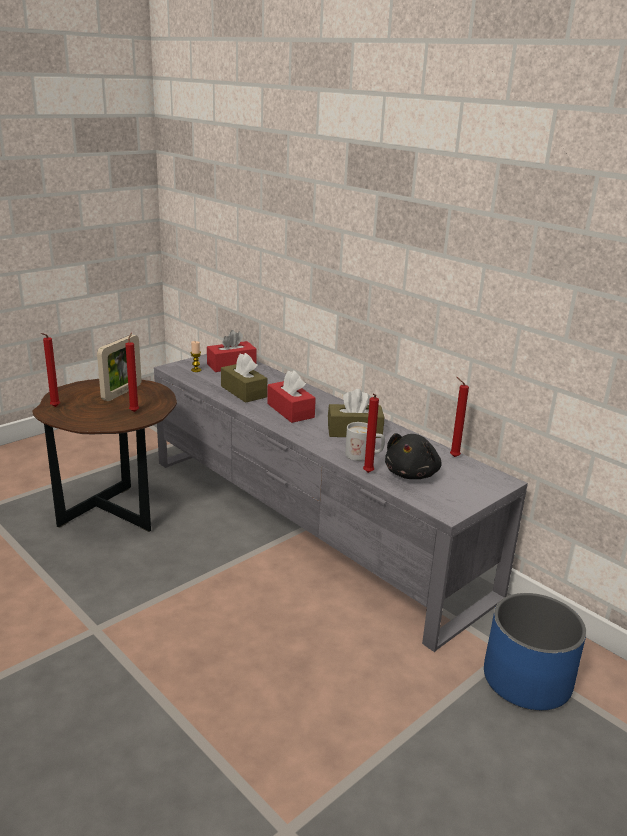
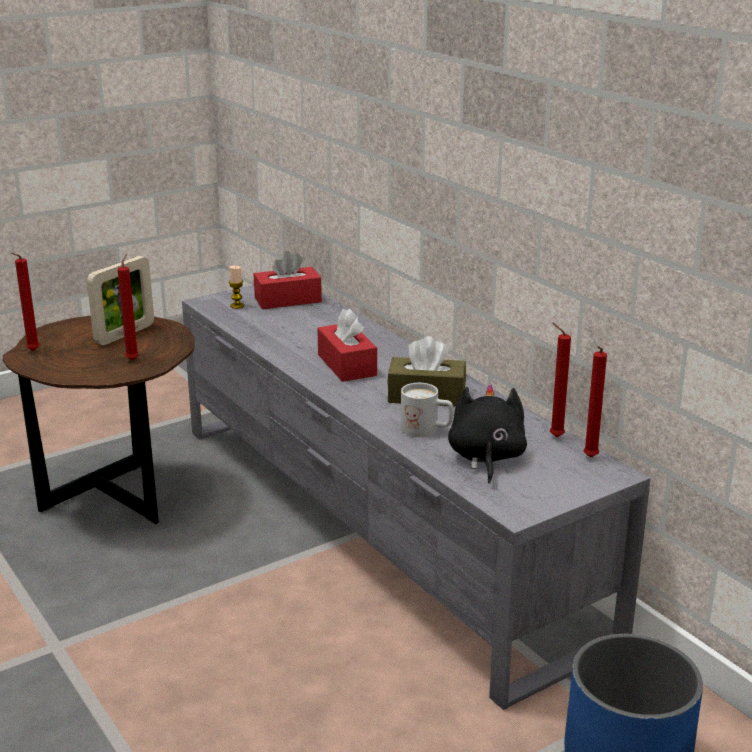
camera: 10 degrees right, 0 degrees up
(243, 392) = (291, 337): brown tissue box -> none
(367, 473) = (422, 454): red candle -> red candle (589, 458)
(412, 474) = (486, 458): black plush toy -> black plush toy turned 150 degrees clockwise

